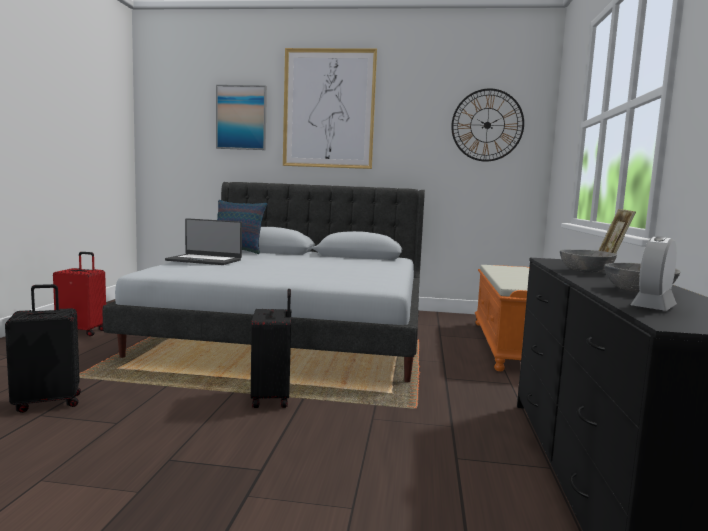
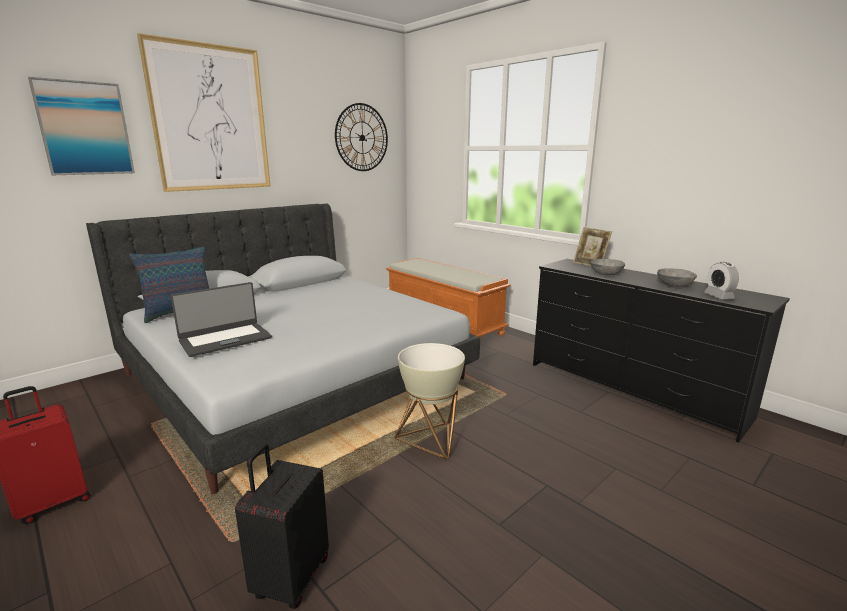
camera: 50 degrees left, 10 degrees up
(272, 398) = (431, 439): black suitcase -> planter

